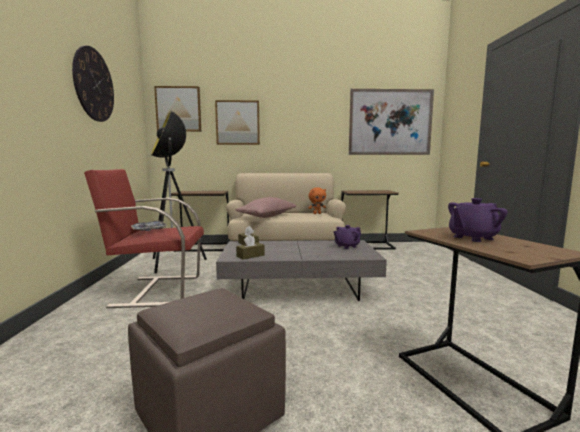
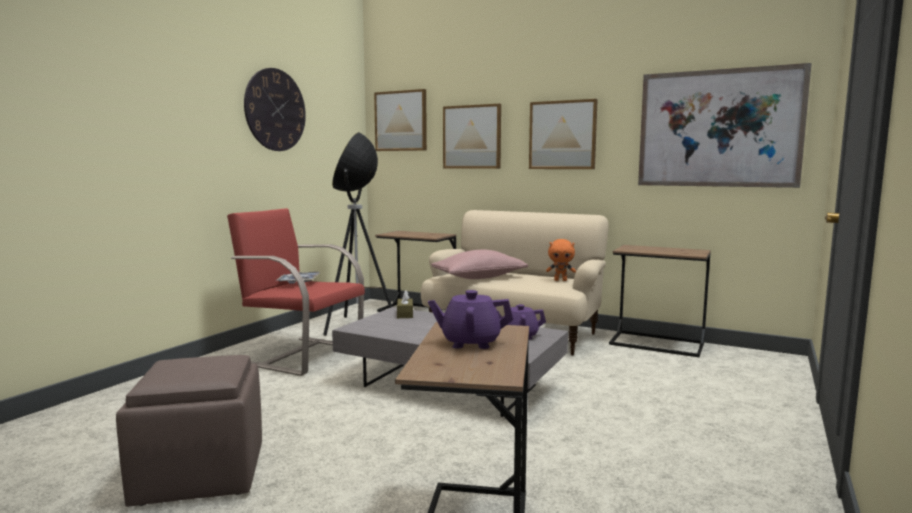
camera: 30 degrees right, 0 degrees up
(250, 256) = (378, 329): brown tissue box -> none
(301, 123) = (562, 135): none -> picture

